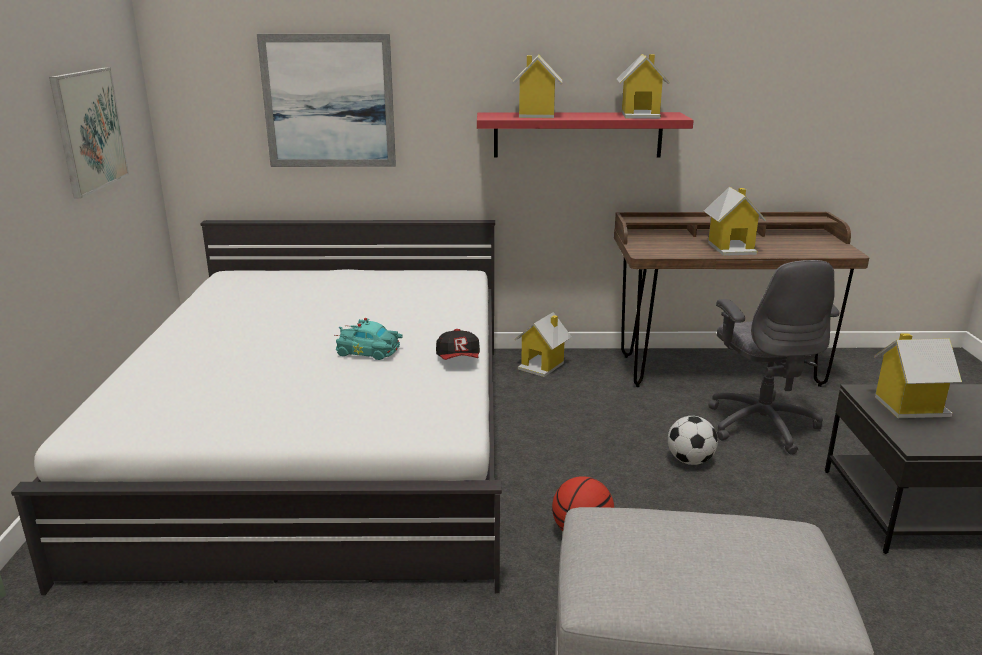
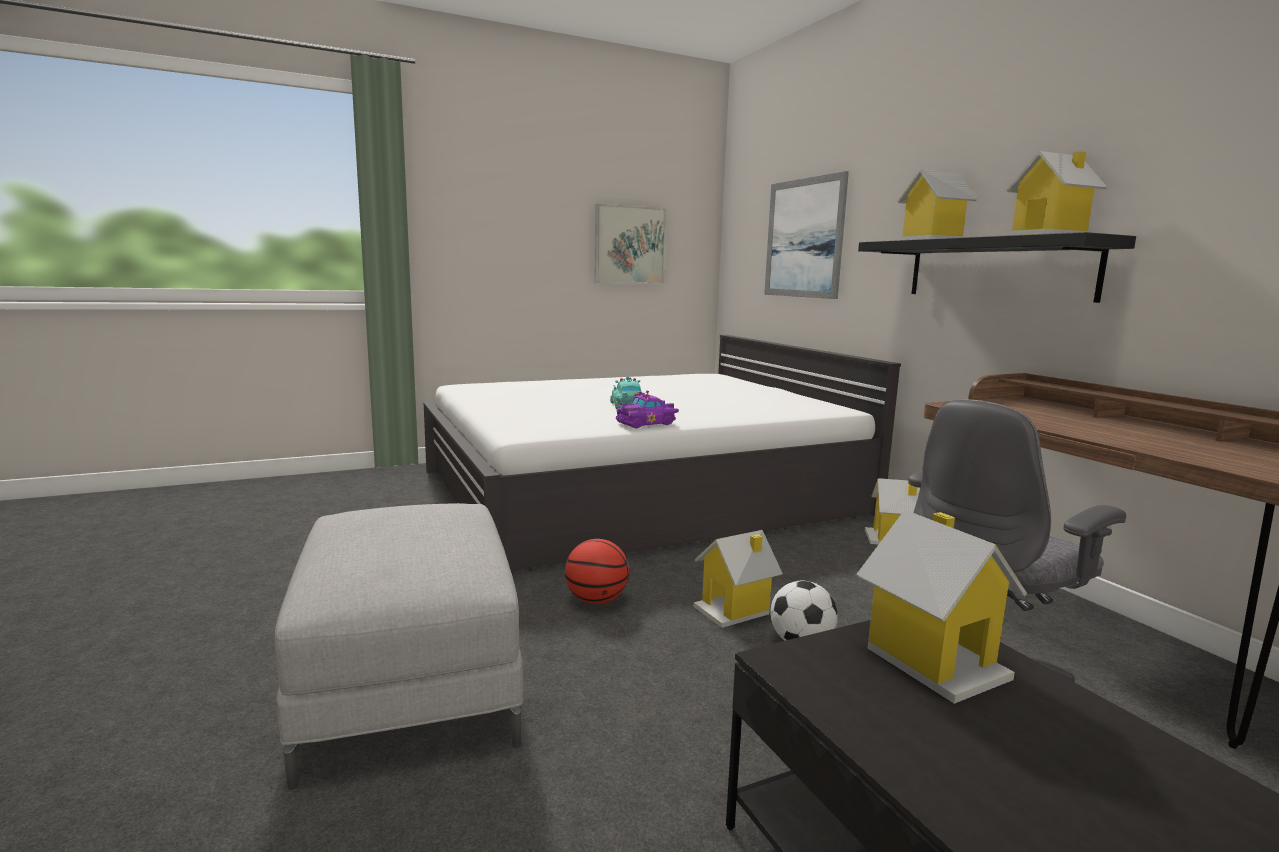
camera: 65 degrees right, 10 degrees down
(459, 359) = (647, 423): cap -> purple toy car
(578, 135) = (997, 269): red shelf -> black shelf
(731, 248) = (1094, 429): toy house -> toy house (734, 610)

